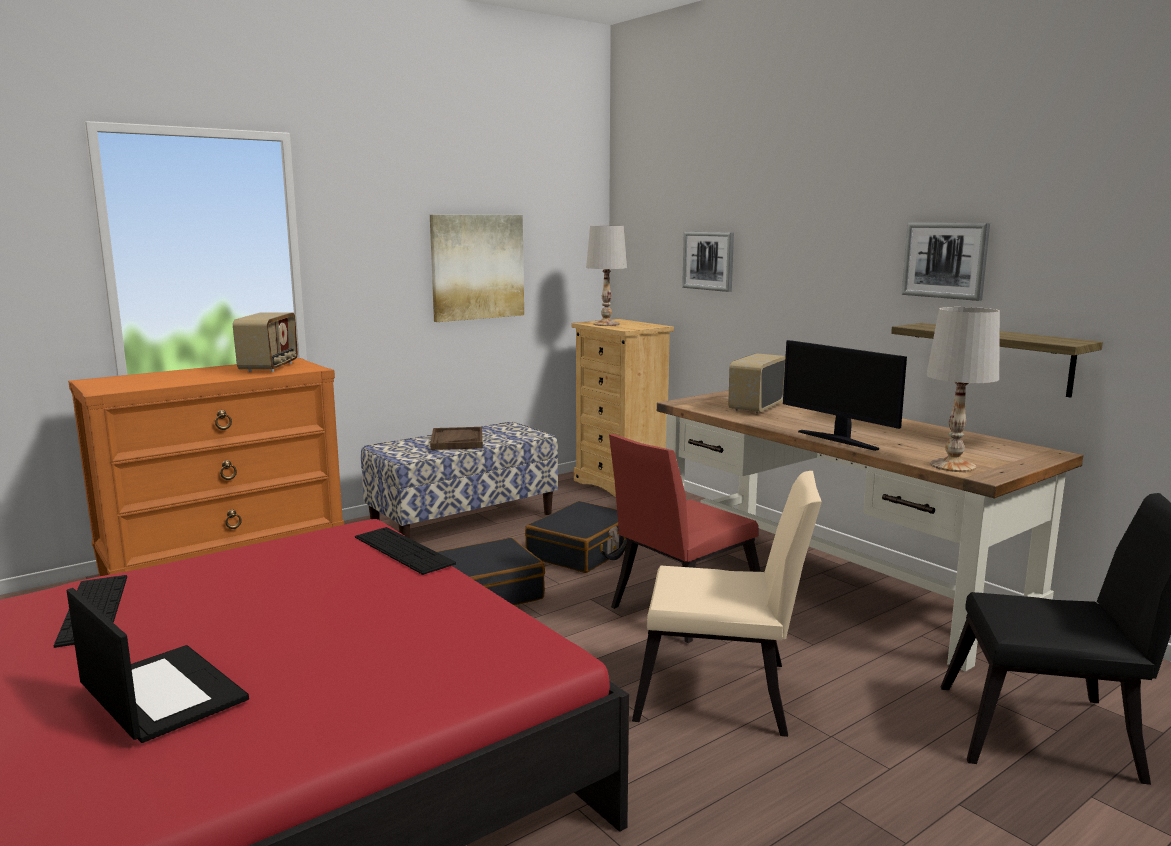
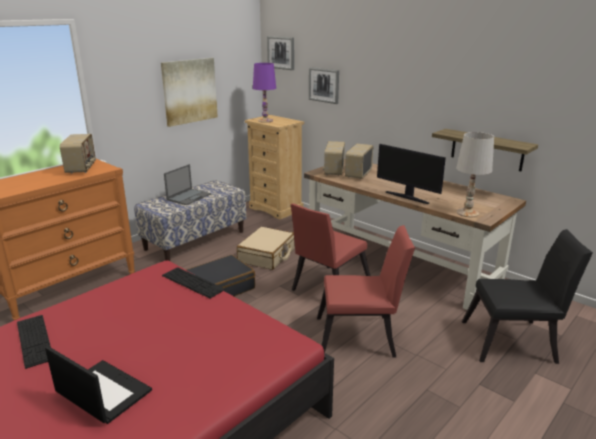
camera: 10 degrees left, 10 degrees up
(457, 440) = (189, 197): brown tray -> laptop
(583, 551) = (267, 255): black suitcase -> beige suitcase
(606, 324) = (265, 120): white table lamp -> purple table lamp
(712, 402) = (333, 171): none -> radio
(723, 695) = (361, 337): beige chair -> red chair
(945, 260) = (459, 96): picture -> picture (281, 52)

